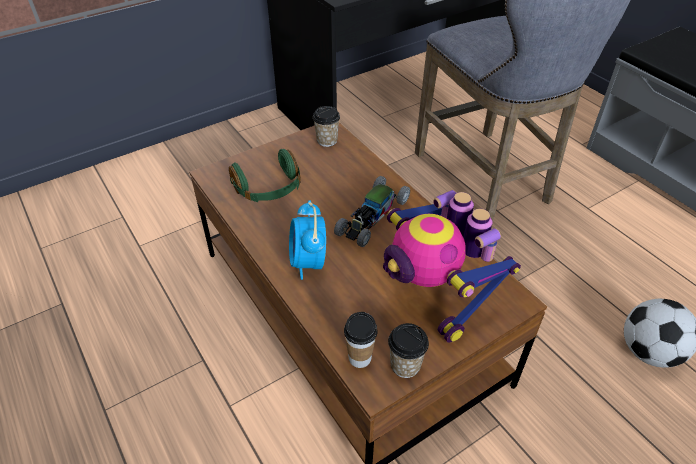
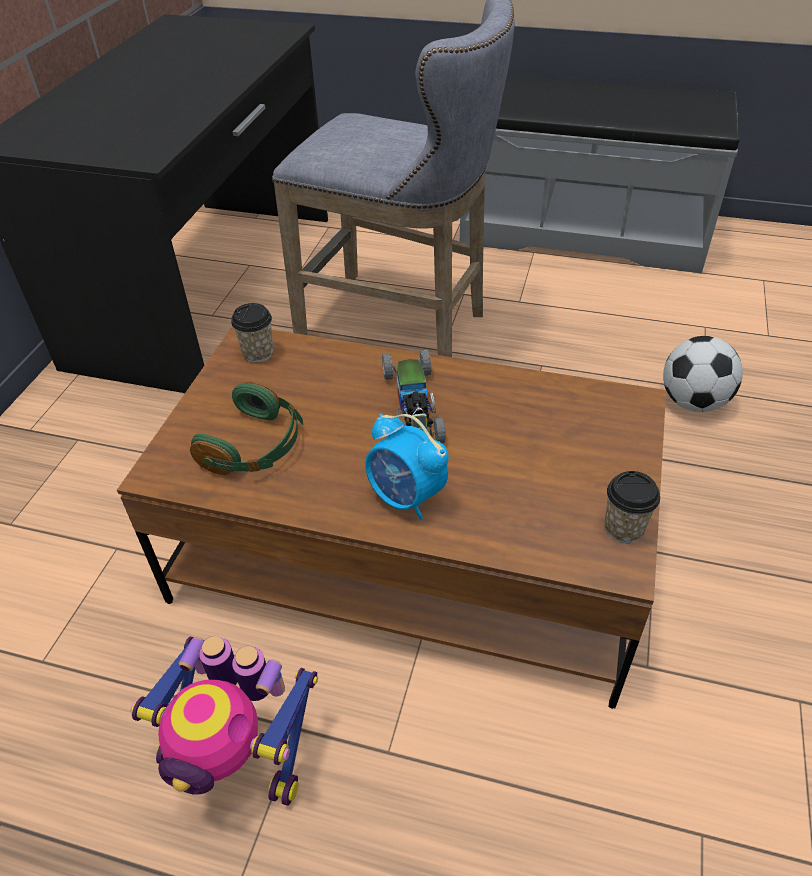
camera: 40 degrees left, 0 degrees up
(360, 358) = (577, 554): cup -> none
(433, 297) = (568, 446): toy robot -> toy robot (239, 756)

